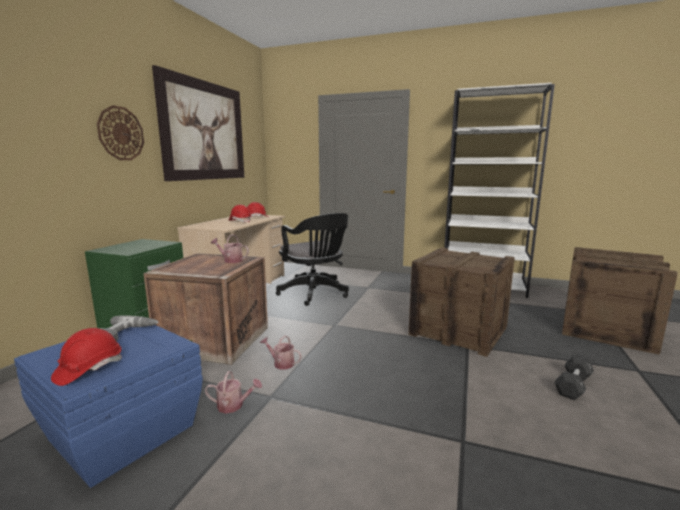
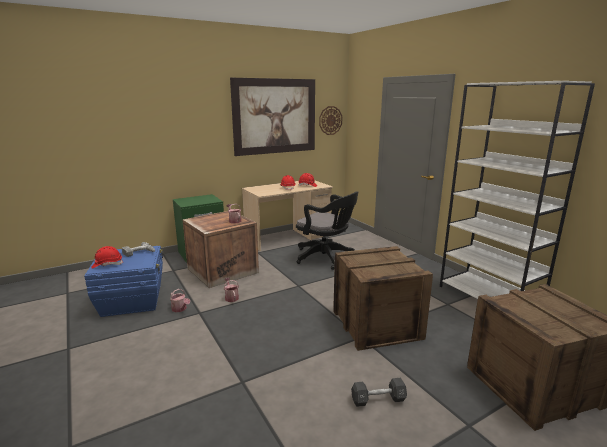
camera: 40 degrees right, 5 degrees up
(121, 133) = (202, 127): wall clock -> wall clock (330, 120)
(315, 294) = (326, 258): black office chair -> black office chair turned 60 degrees counterclockwise

